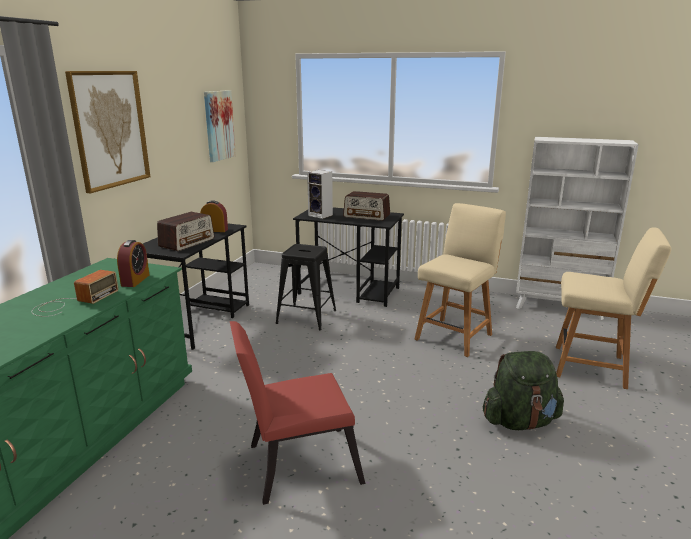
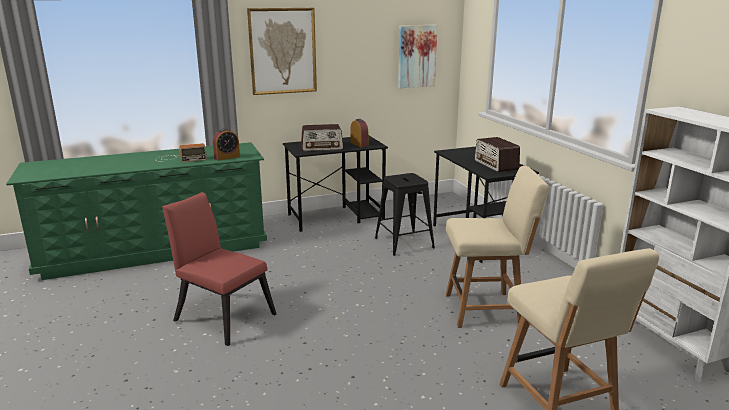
camera: 50 degrees right, 0 degrees up
(321, 215) = (460, 154): speaker -> none
(520, 421) = (388, 386): green backpack -> none

